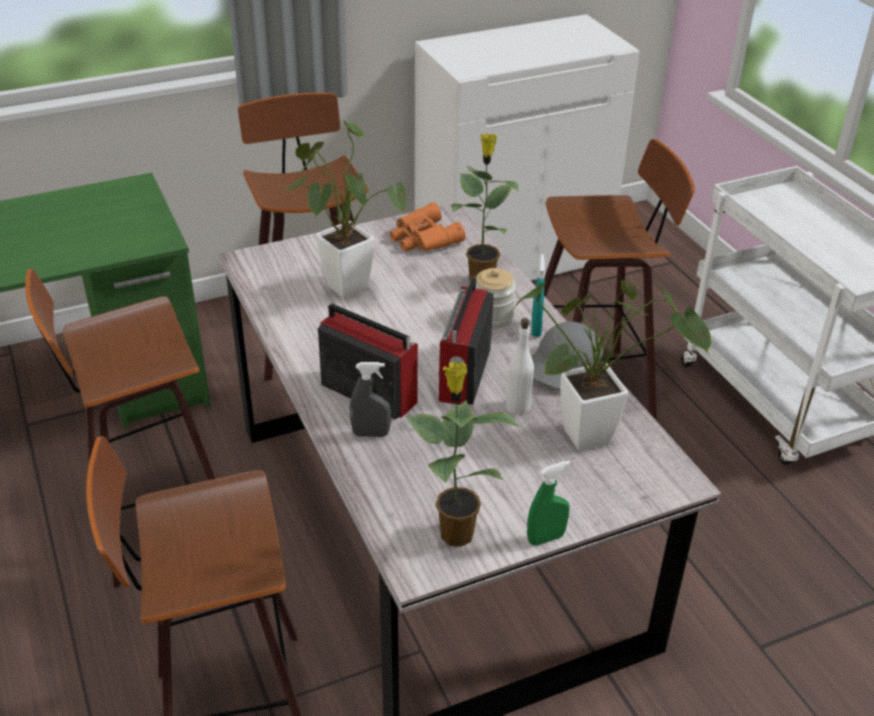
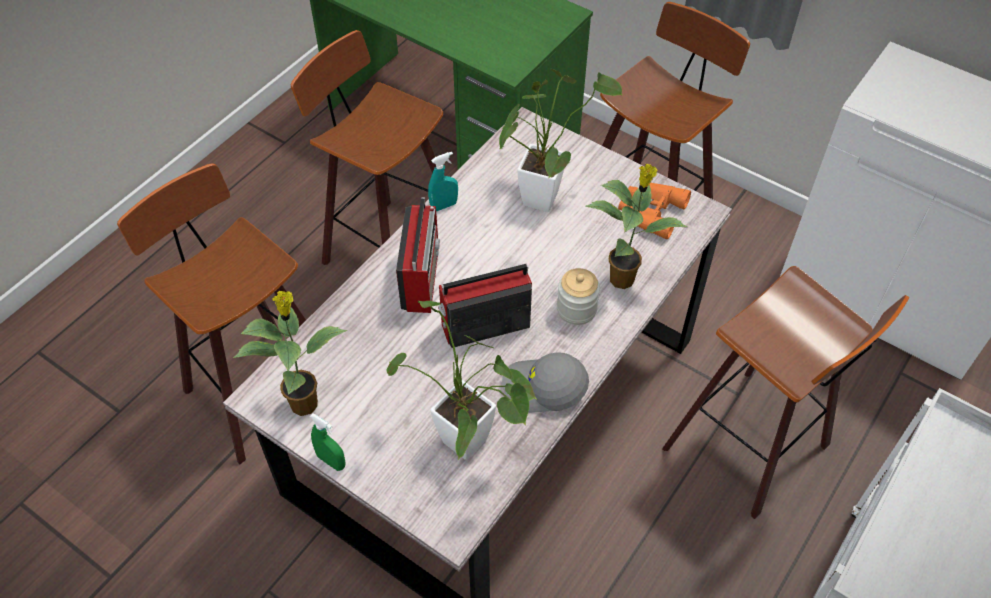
camera: 60 degrees right, 15 degrees up
(371, 434) = (377, 303): grey spray bottle -> none
(518, 406) = (471, 378): white bottle -> none
(536, 328) = (584, 346): turquoise spray bottle -> turquoise spray bottle (444, 205)

